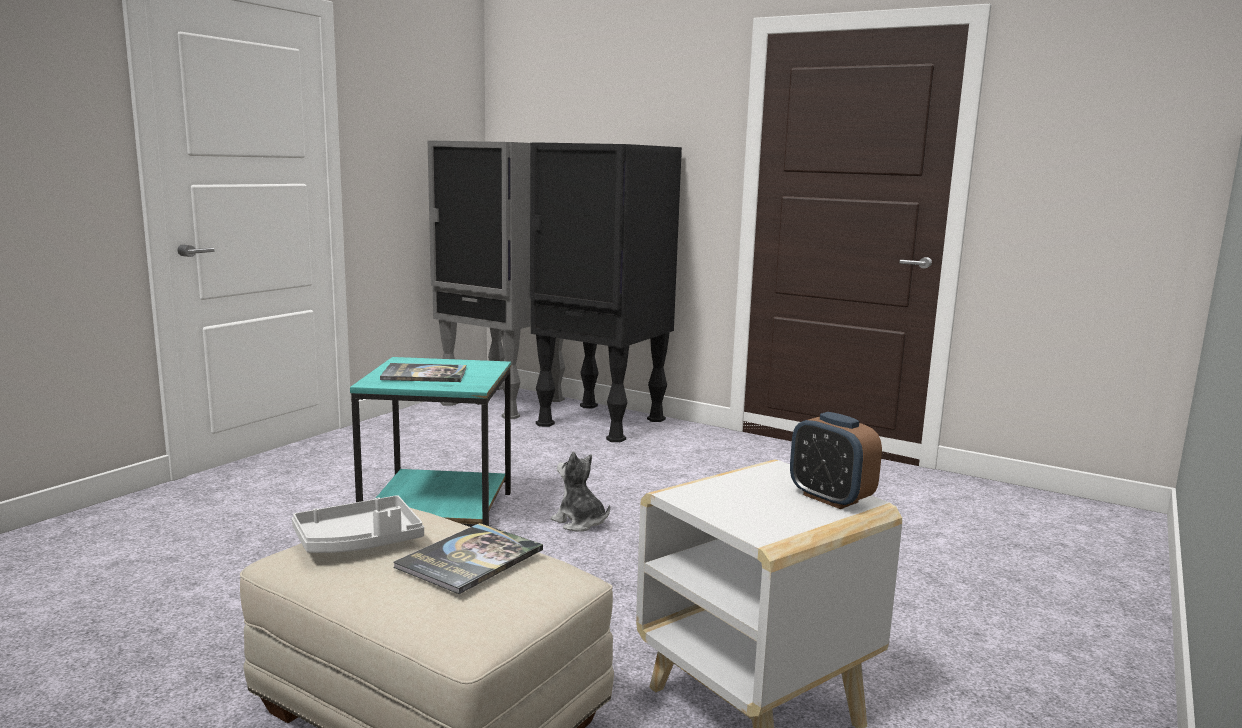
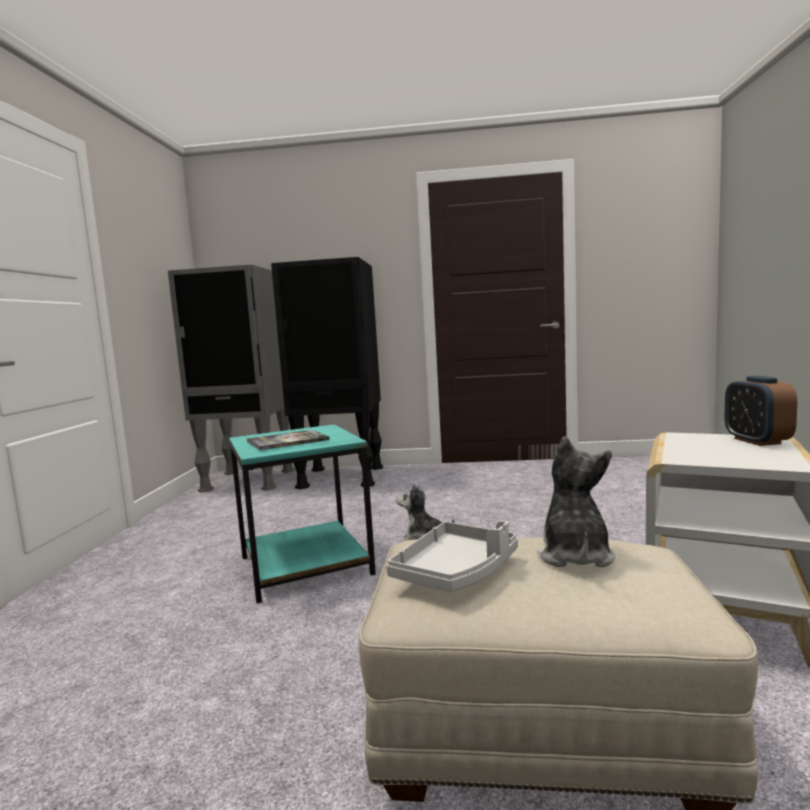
camera: 25 degrees left, 5 degrees down
(470, 559) = (574, 555): book -> plush toy
(830, 498) = (757, 441): alarm clock -> alarm clock turned 60 degrees clockwise

